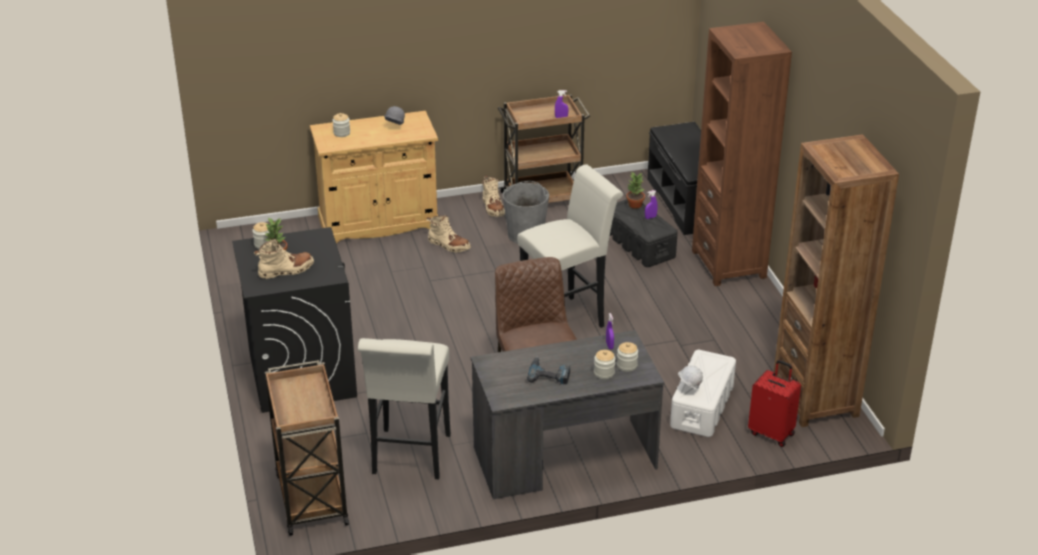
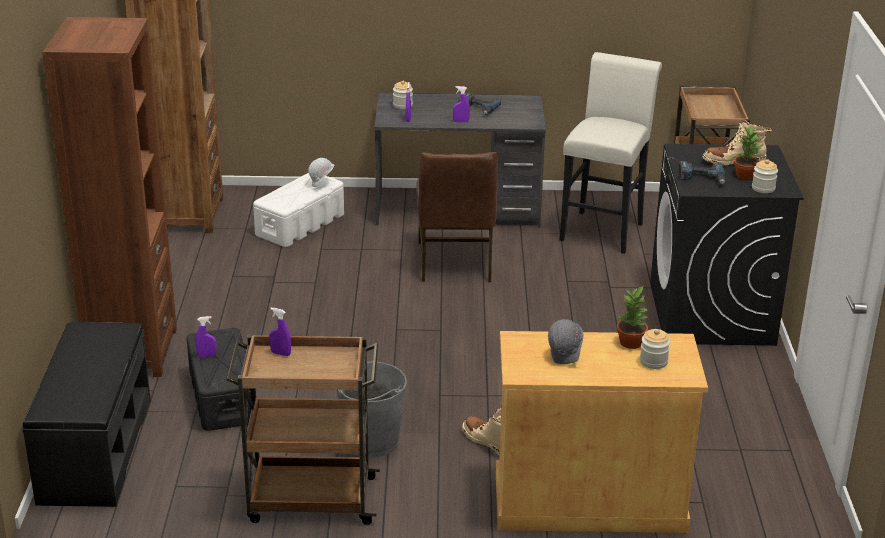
camera: 165 degrees left, 5 degrees down
(313, 247) = (702, 178): none -> power drill
(493, 208) = (397, 496): beige boot -> none
(557, 352) = (461, 121): none -> purple spray bottle
(567, 319) = (381, 322): white stool -> none
(604, 373) = (427, 103): jar -> none
(634, 205) = (212, 377): potted plant -> potted plant (631, 343)
(772, 433) = (254, 198): red suitcase -> none

